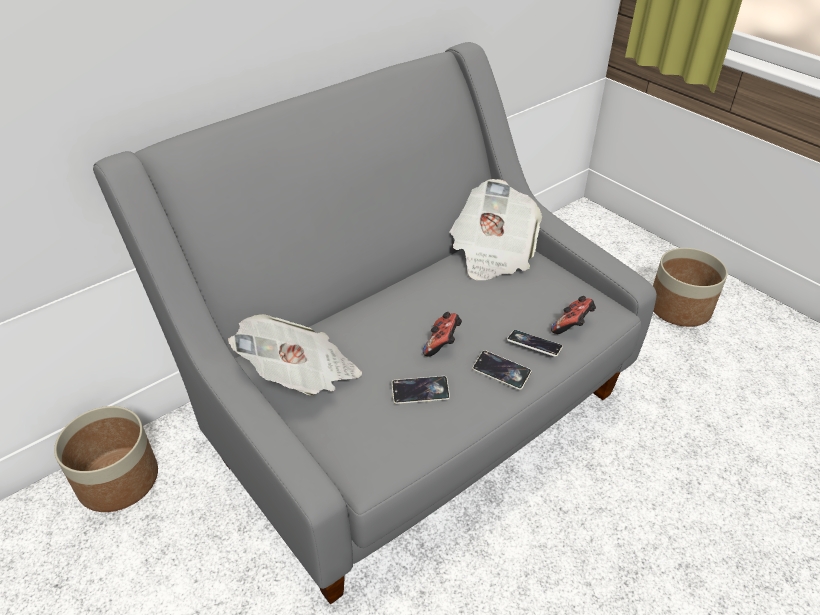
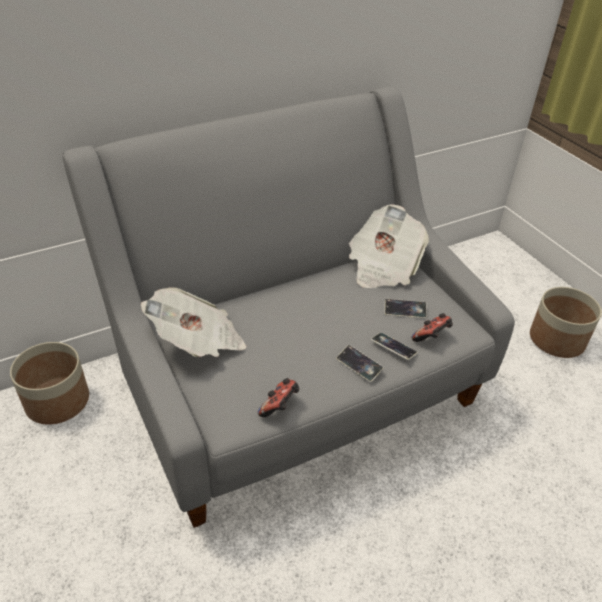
camera: 10 degrees right, 0 degrees up
(420, 392) = (288, 370): phone -> phone (405, 310)
(442, 344) = (318, 334): game controller -> game controller (280, 406)

